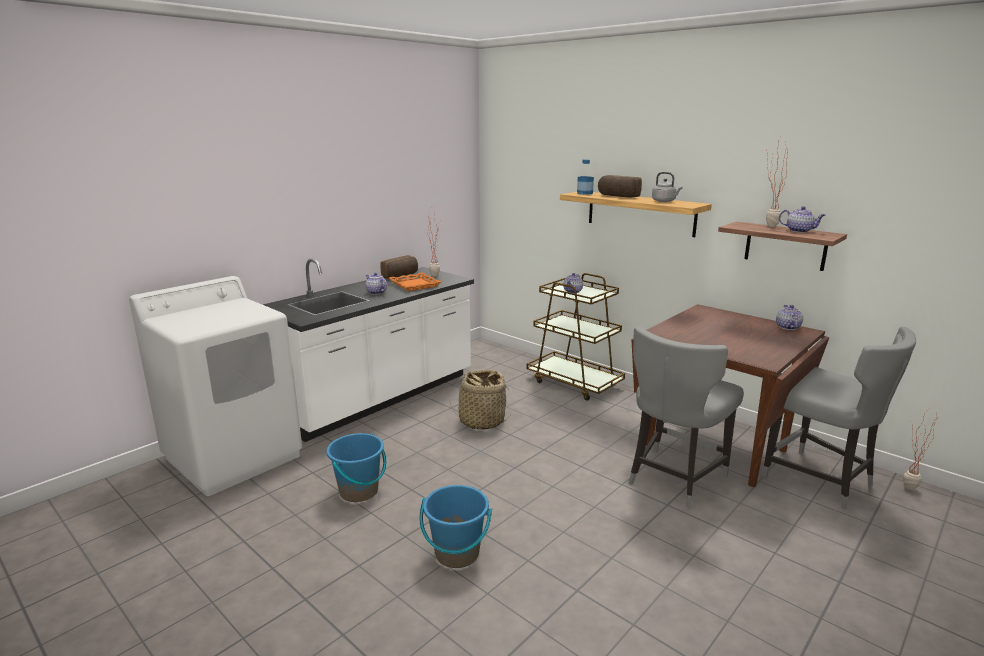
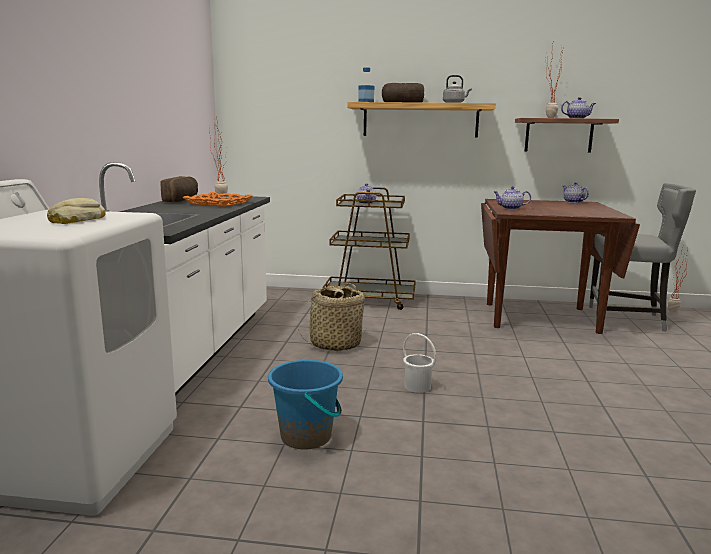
camera: 35 degrees left, 5 degrees down
(227, 315) = (75, 220): none -> bread
(376, 292) = (188, 210): teapot -> teapot (510, 208)
(457, 553) = (492, 450): blue bucket -> none
(486, 480) = (417, 386): none -> white bucket
(673, 479) = (549, 343): grey chair -> none

